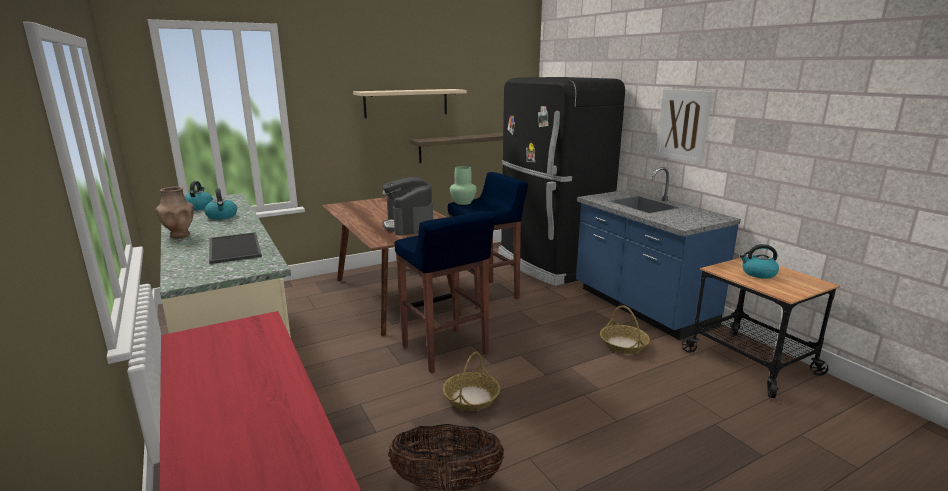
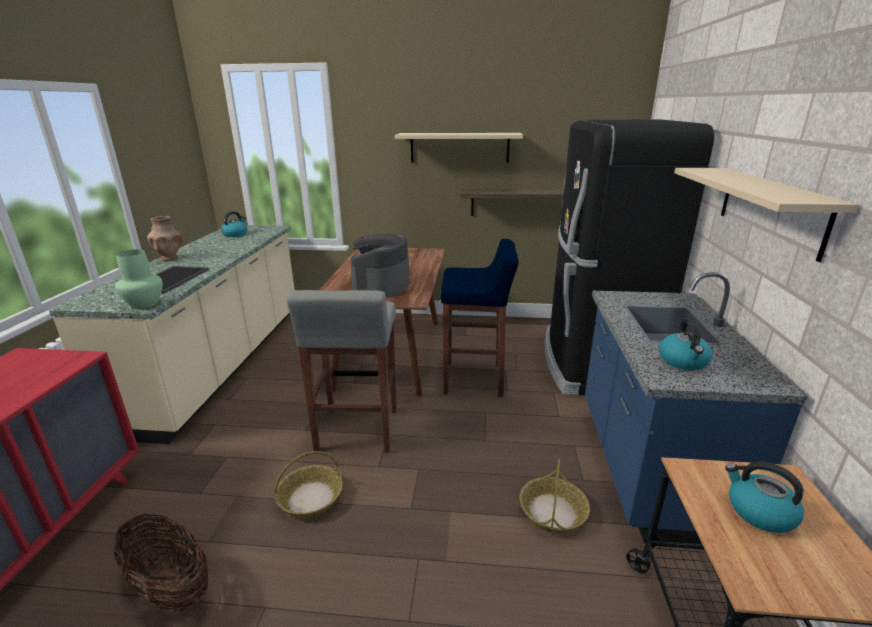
camera: 35 degrees right, 5 degrees up
(222, 216) = (229, 246): kettle -> kettle (683, 361)
(445, 351) = (357, 431): blue stool -> grey stool
(462, 202) = (458, 270): green vase -> green vase (144, 304)
(683, 125) = (770, 208): picture -> beige shelf

